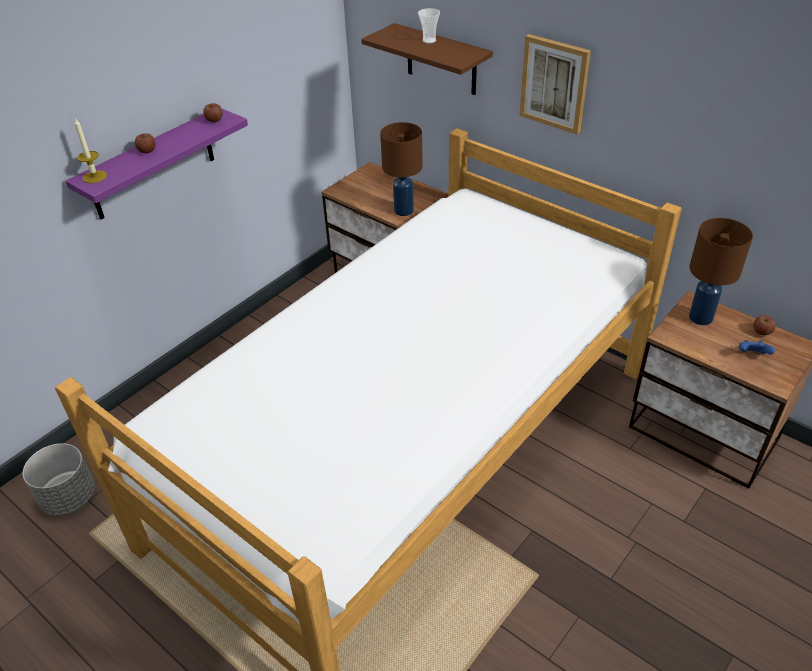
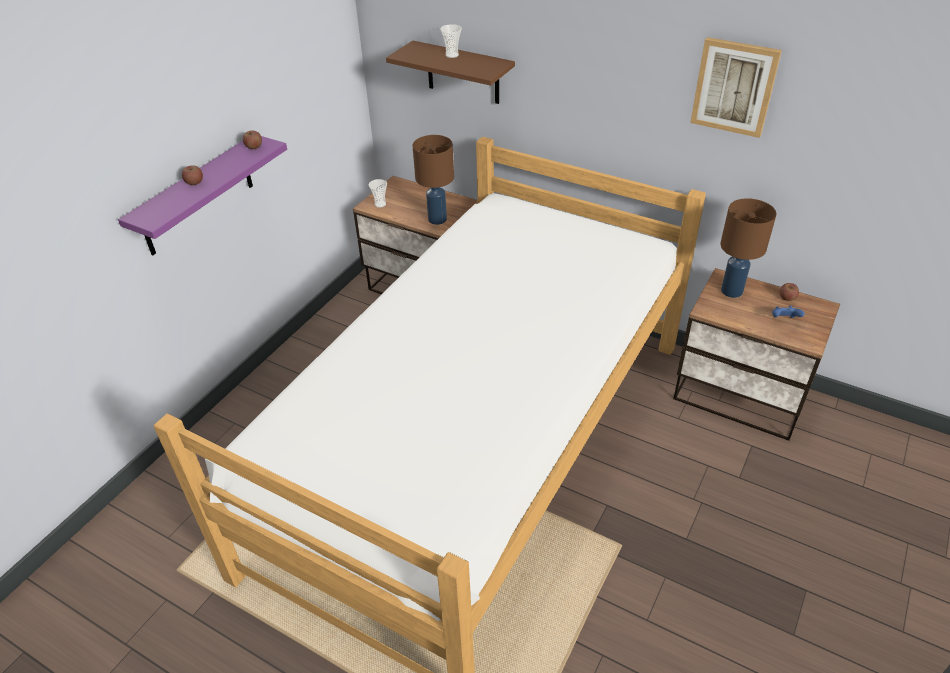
camera: 10 degrees left, 0 degrees up
(69, 497) = (147, 537): grey planter -> none
(94, 177) = (148, 213): candle -> none
(350, 190) = (380, 204): none -> cup
(555, 83) = (578, 87): picture -> picture (734, 87)

